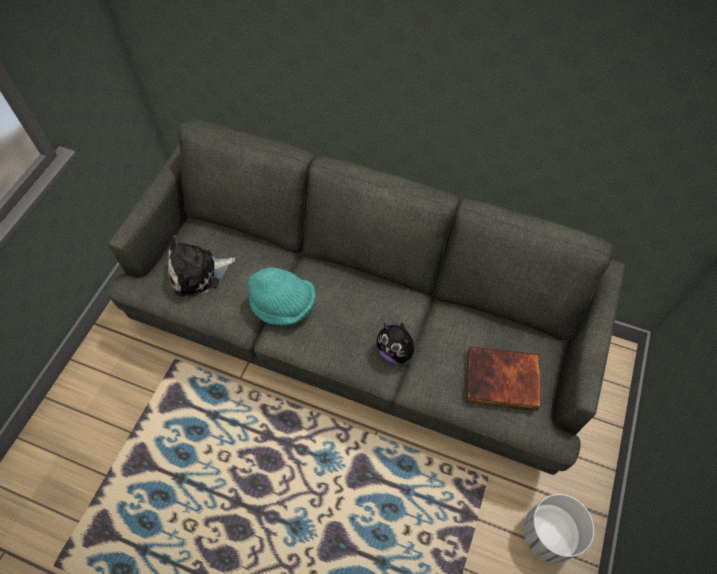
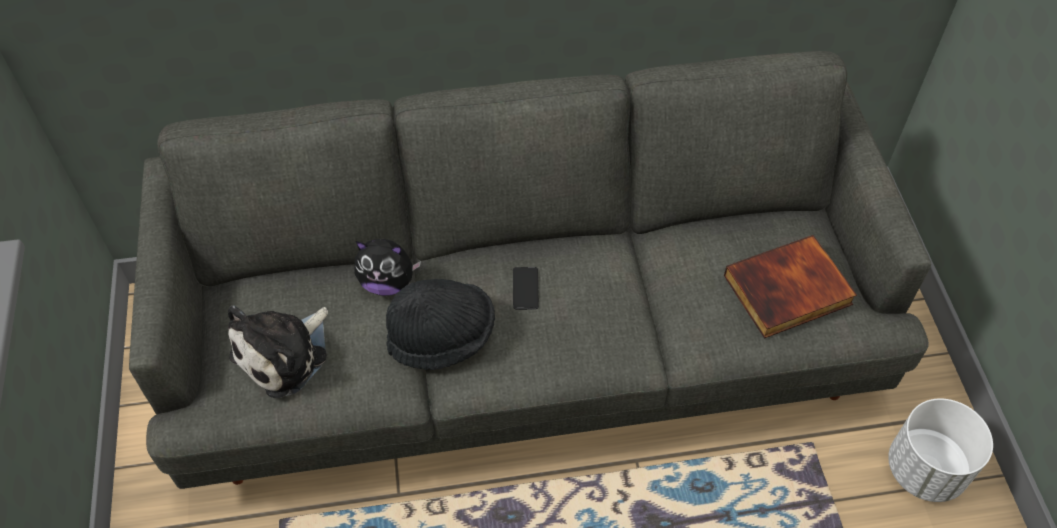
camera: 30 degrees left, 5 degrees down
(284, 306) = (442, 337): turquoise hat -> black hat
(346, 300) = (525, 289): none -> phone
(395, 351) = (633, 321): plush toy -> plush toy (387, 283)

